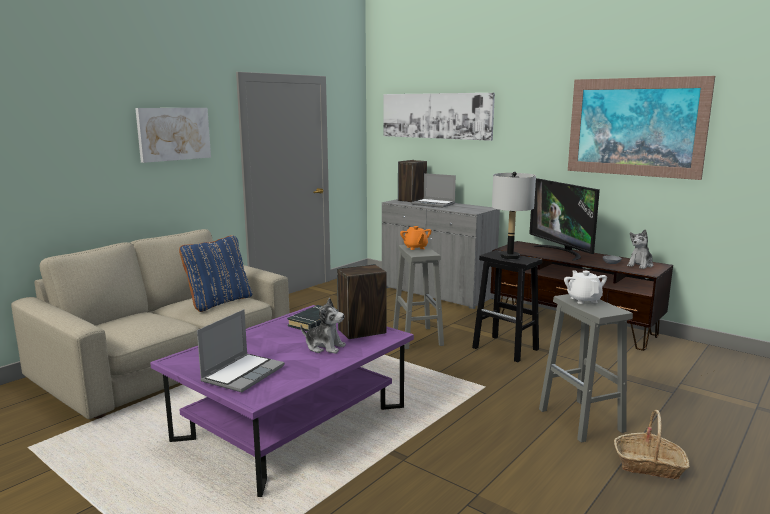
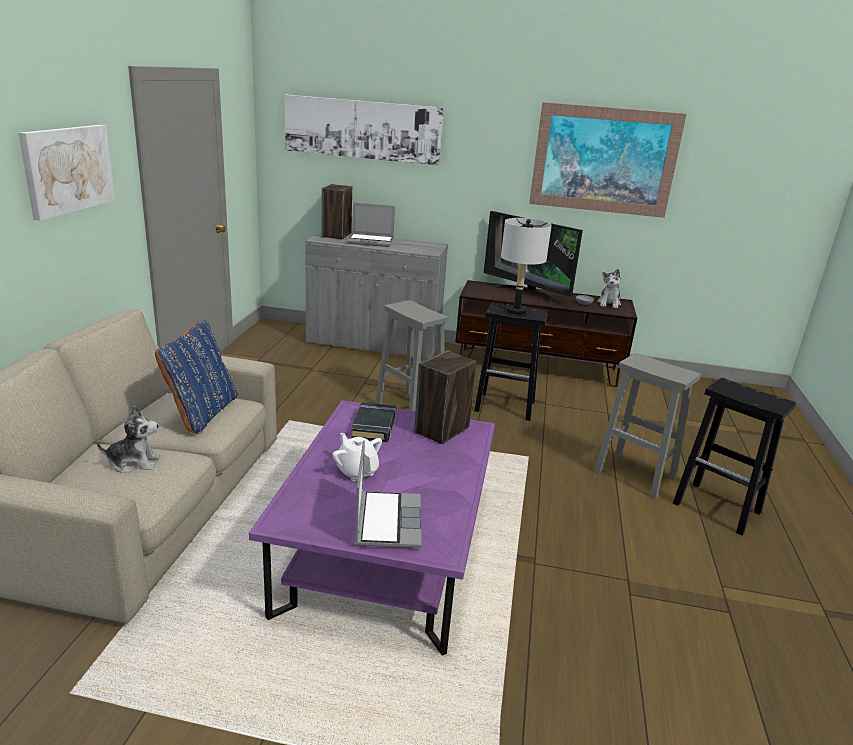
camera: 30 degrees left, 10 degrees up
(324, 347) = (427, 460): plush toy -> plush toy (134, 463)
(415, 248) = (409, 308): orange teapot -> none
(583, 300) = (648, 363): white teapot -> white teapot (357, 471)
(649, 465) = (718, 508): basket -> black stool

